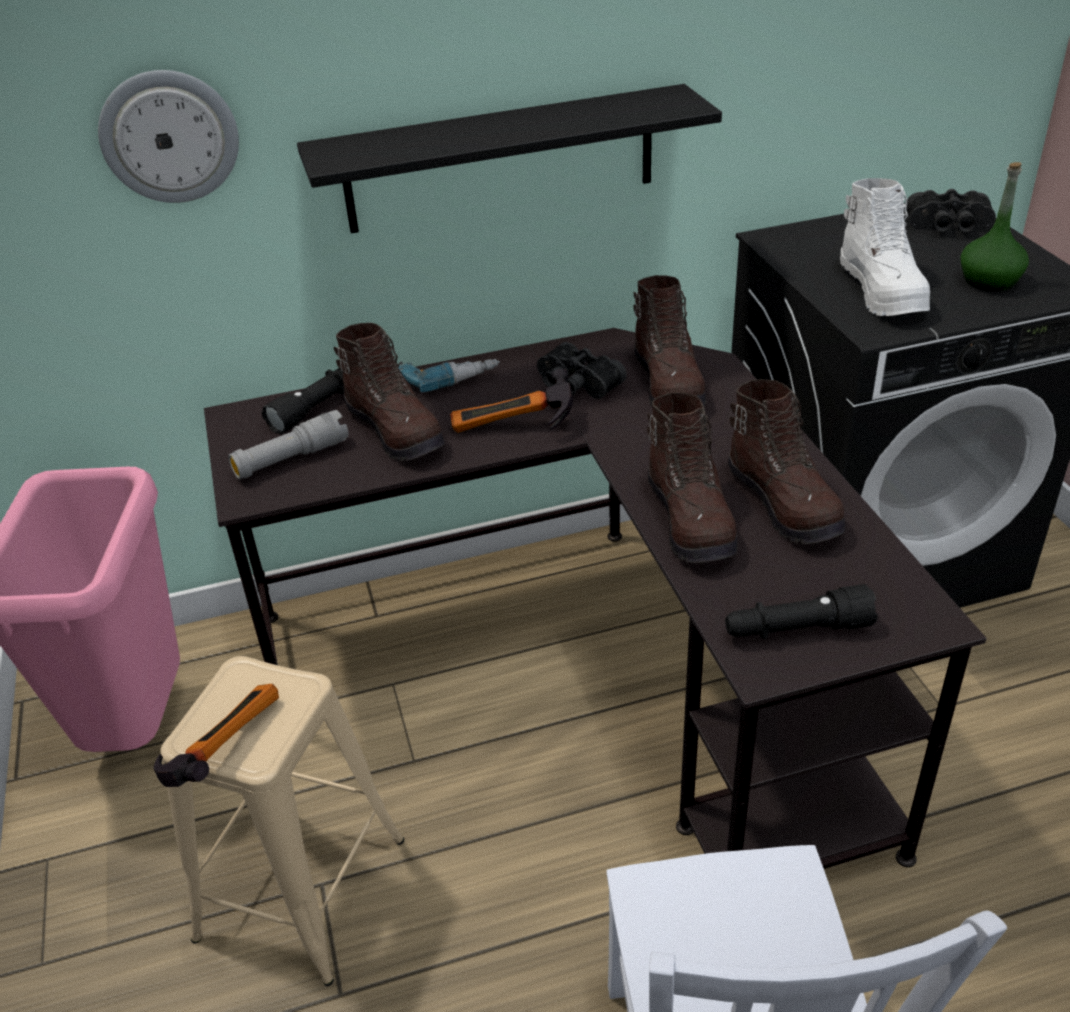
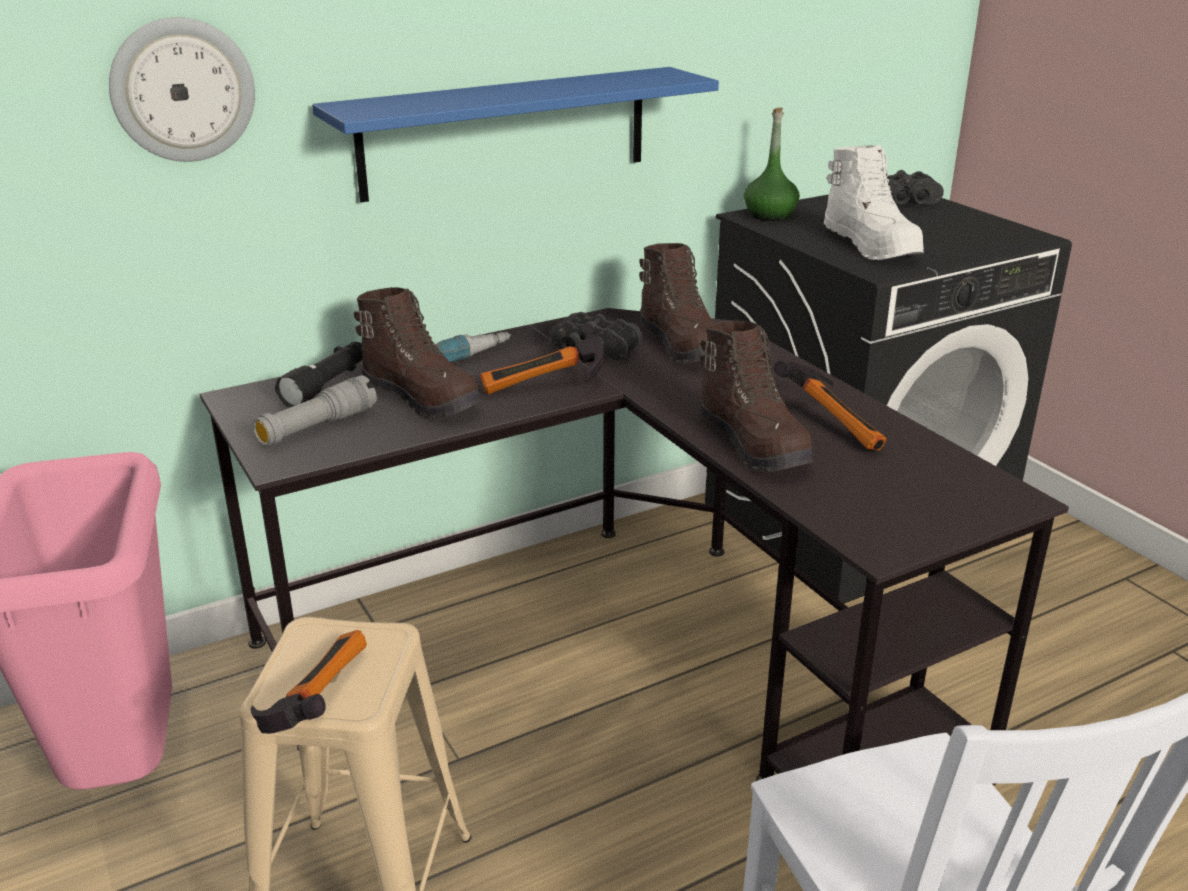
camera: 15 degrees left, 10 degrees down
(500, 160) = (506, 132): black shelf -> blue shelf
(784, 503) = (836, 424): brown boot -> hammer
(796, 630) = (896, 516): black flashlight -> none
(989, 281) = (959, 235): green bottle -> green bottle (769, 215)

